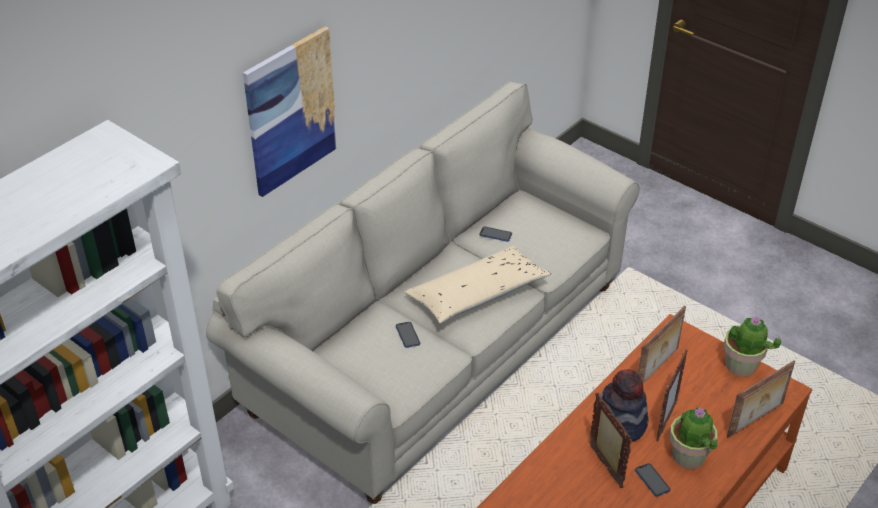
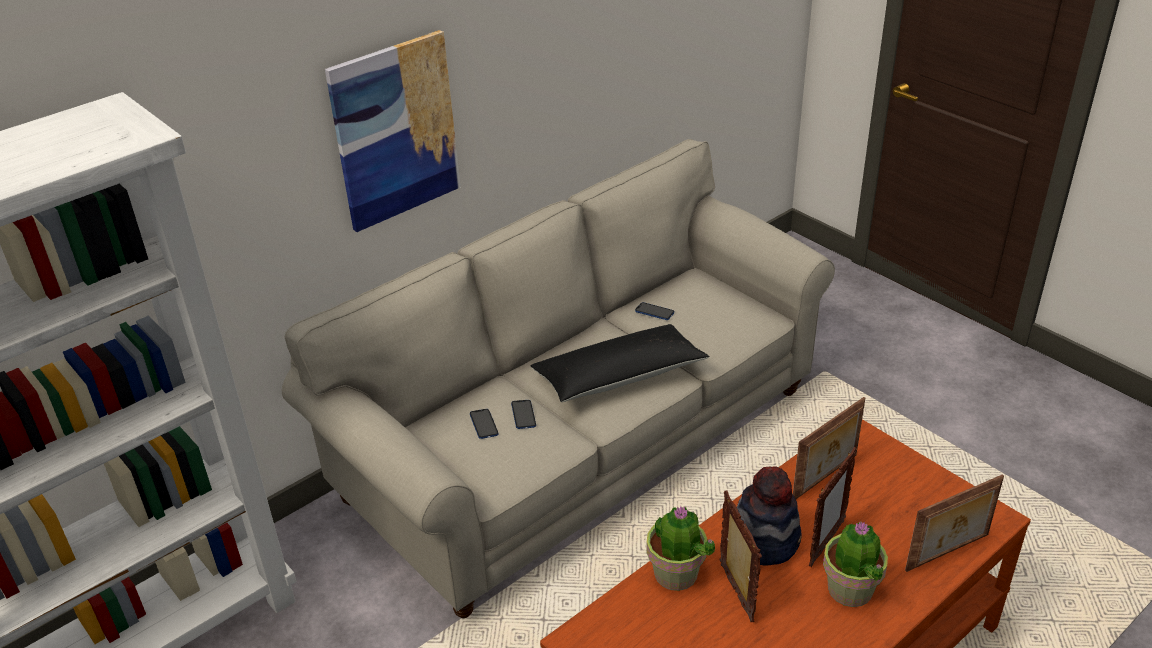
camera: 10 degrees right, 5 degrees down
(477, 294) = (619, 376): beige pillow -> black pillow
(652, 480) = (795, 617): phone -> phone (484, 424)
(741, 365) = (937, 482): potted plant -> potted plant (676, 574)

